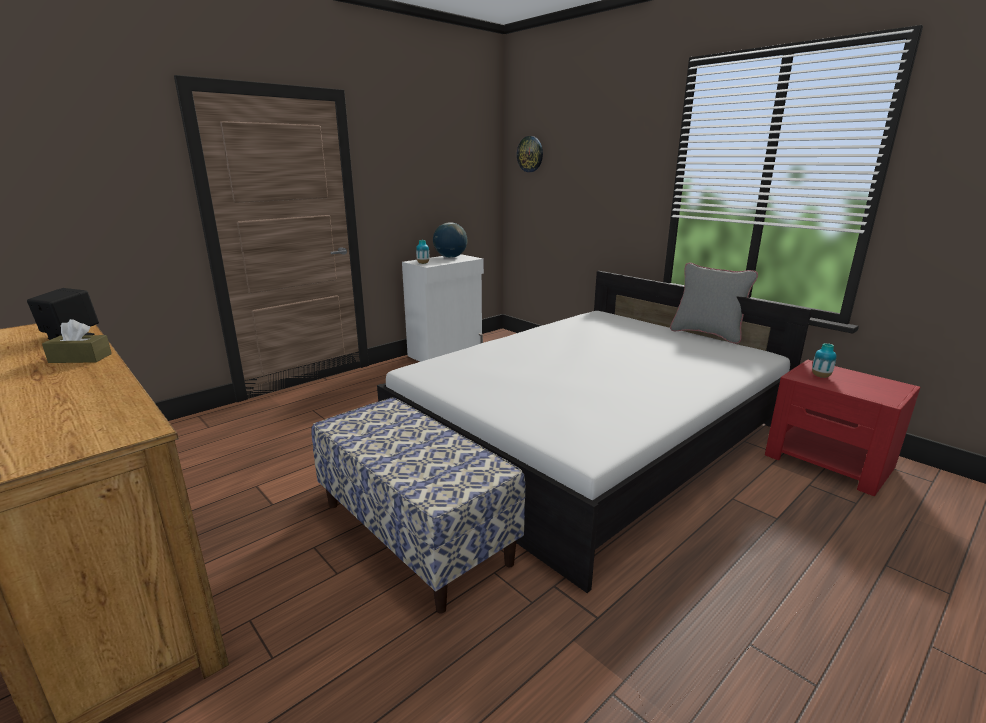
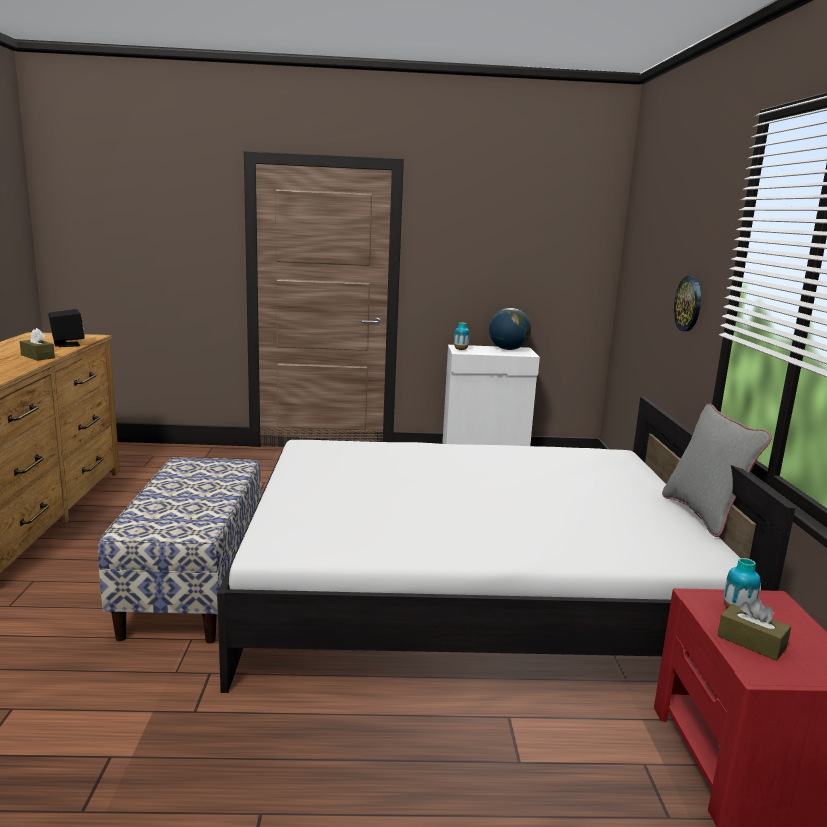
camera: 40 degrees right, 5 degrees down
(530, 154) = (638, 234): wall clock -> wall clock (689, 303)
(855, 388) = (751, 642): none -> brown tissue box

